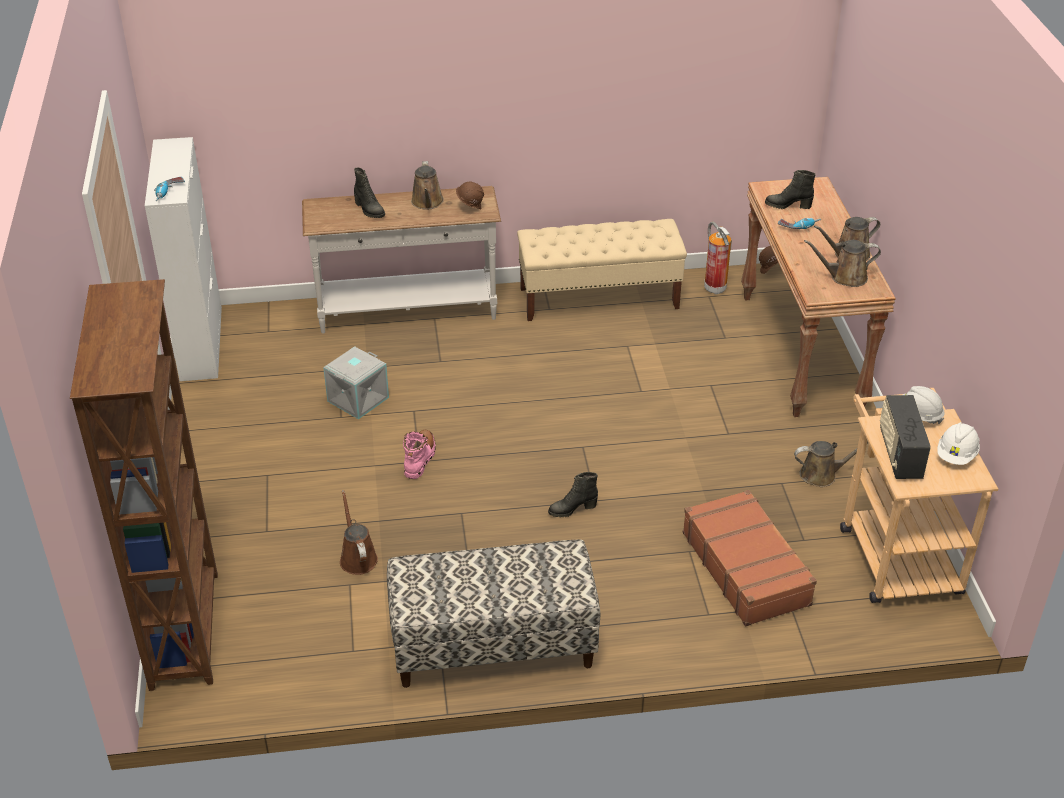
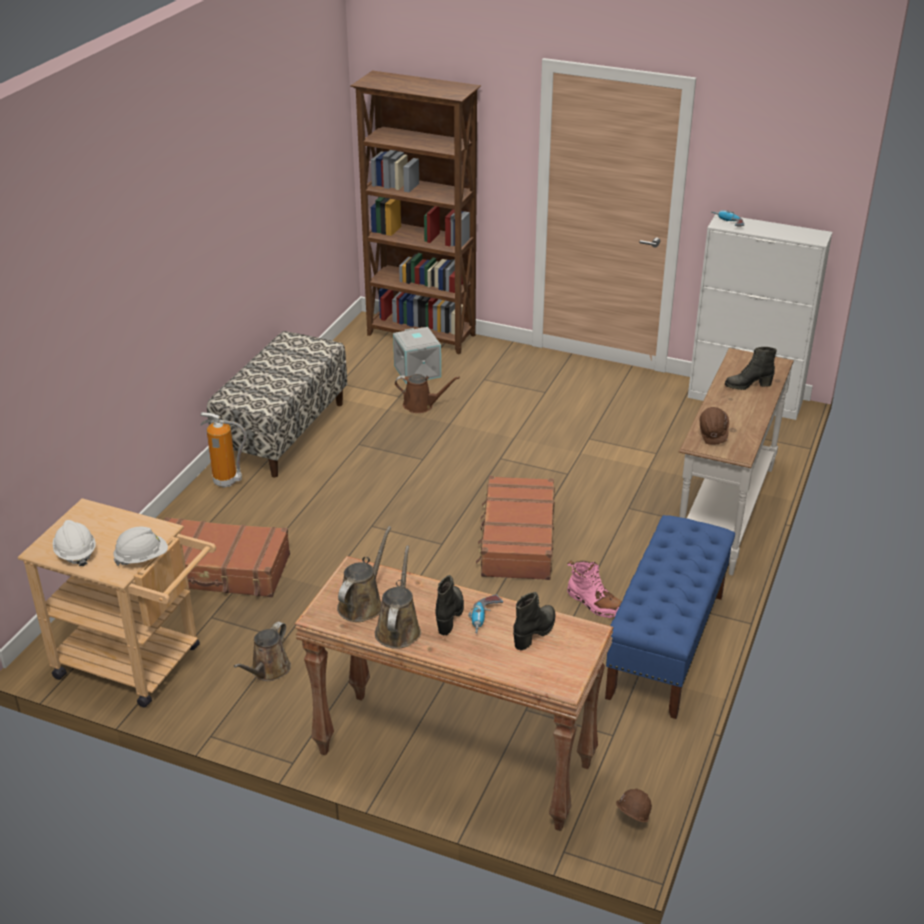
camera: 120 degrees right, 5 degrees down
(357, 398) = (607, 452): grey storage box -> grey storage box (418, 371)
(420, 459) = (502, 459): pink boot -> pink boot (594, 603)
(427, 203) = (740, 418): brown watering can -> none
(539, 406) = (517, 539): none -> brown suitcase
(572, 509) = (373, 510): black boot -> black boot (450, 615)
(599, 298) = (666, 645): beige bench -> blue bench
(714, 288) = (627, 748): fire extinguisher -> fire extinguisher (227, 482)
(899, 454) = (117, 522): radio -> none

